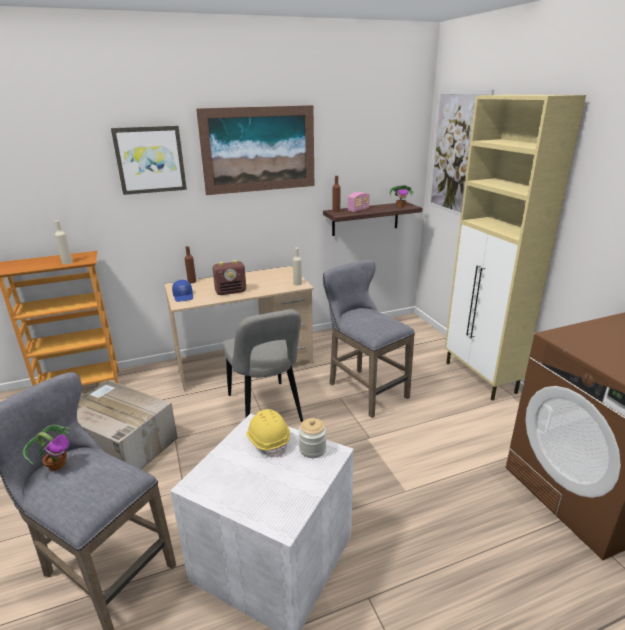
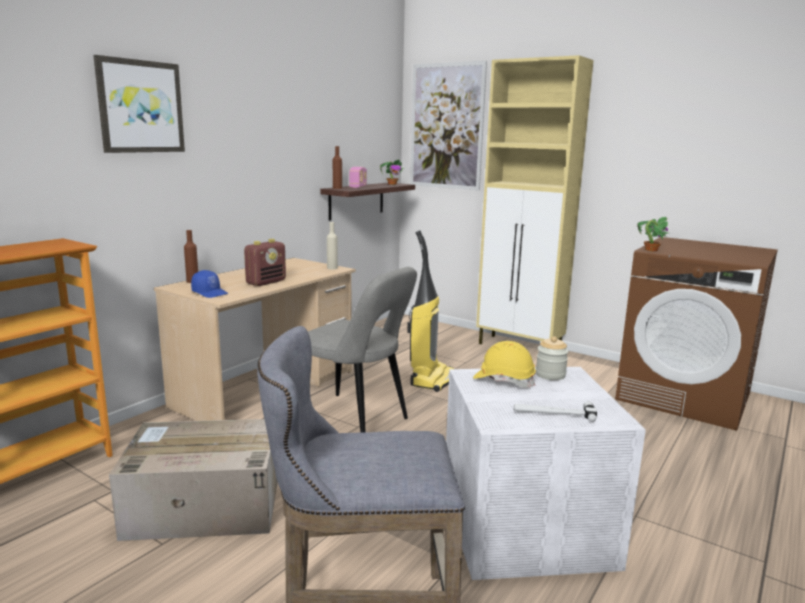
camera: 35 degrees left, 10 degrees down
(57, 464) = (327, 450): potted plant -> potted plant (650, 250)
(67, 262) = (45, 249): beige bottle -> none
(247, 494) = (554, 414): none -> hammer
(259, 149) = (260, 108): picture -> none
(363, 389) = (431, 379): grey stool -> vacuum cleaner

